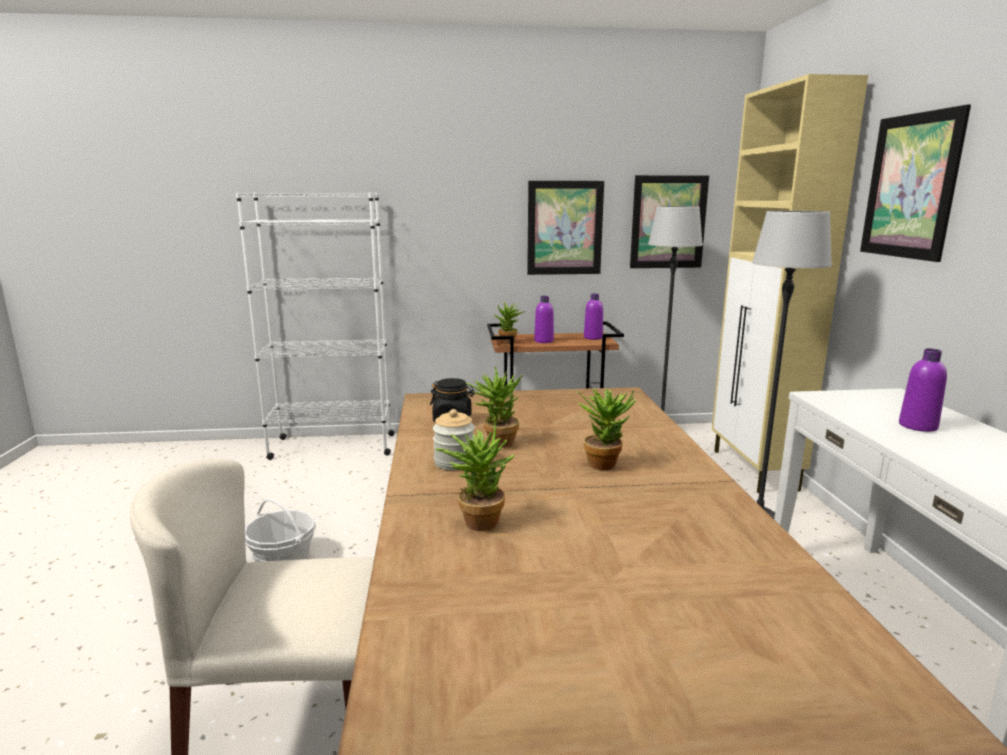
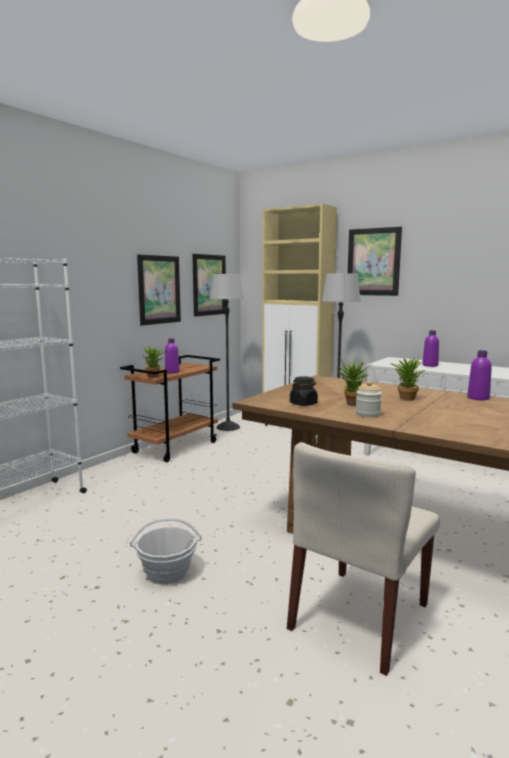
camera: 50 degrees left, 5 degrees down
(477, 520) = (443, 423): potted plant -> none
(593, 337) = (192, 365): purple bottle -> purple bottle (478, 398)

